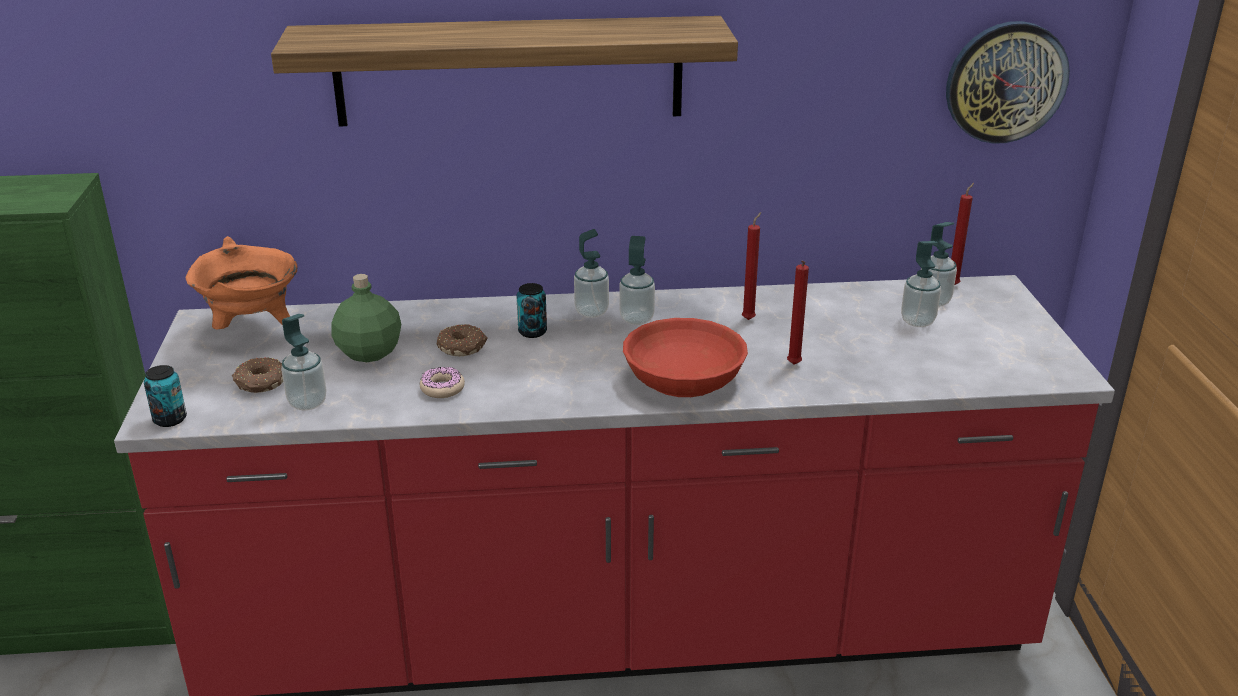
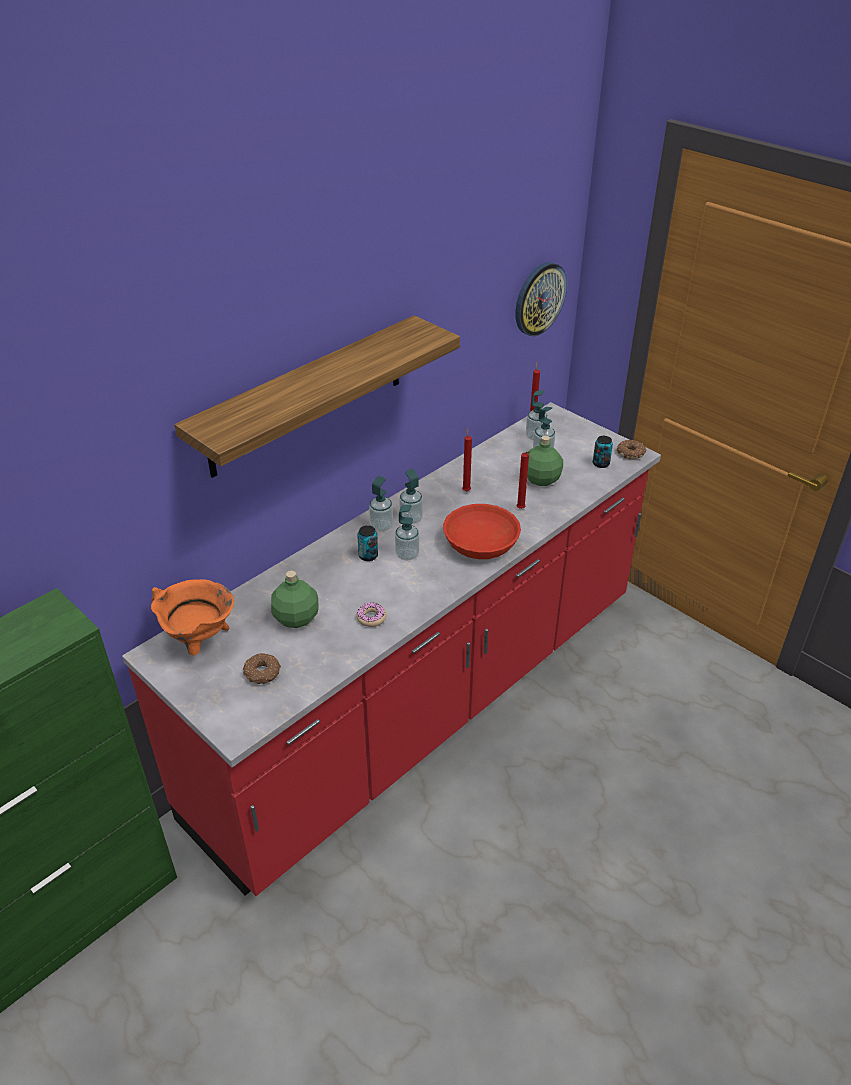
camera: 40 degrees left, 10 degrees up
(170, 419) = (245, 727): can -> can (601, 464)
(307, 403) = (310, 669): soap dispenser -> soap dispenser (407, 555)
(463, 347) = (344, 586): donut -> donut (631, 453)
(871, 346) = (540, 479): none -> green bottle

